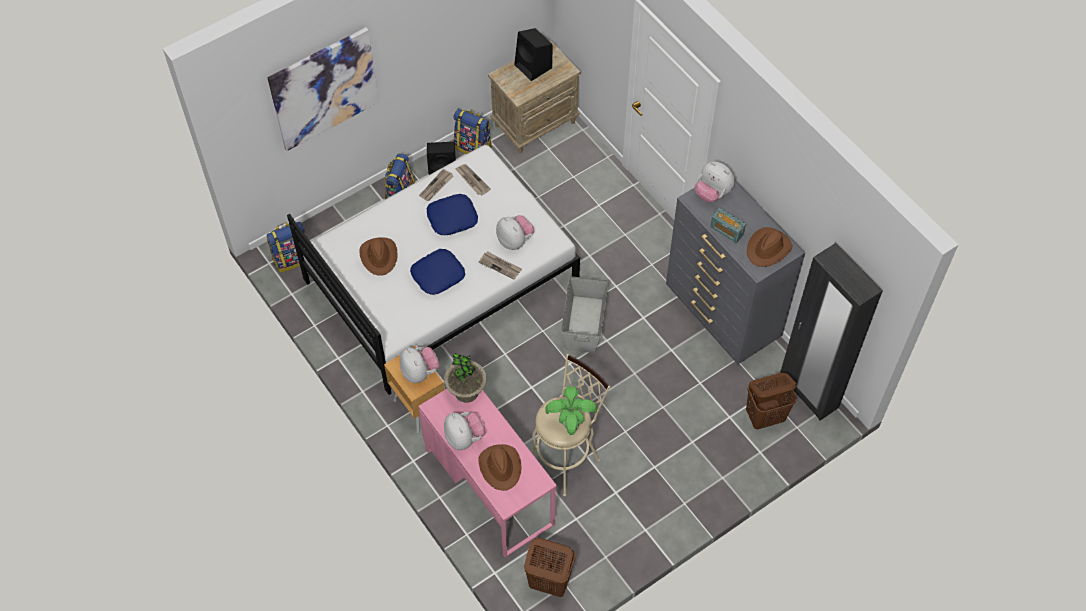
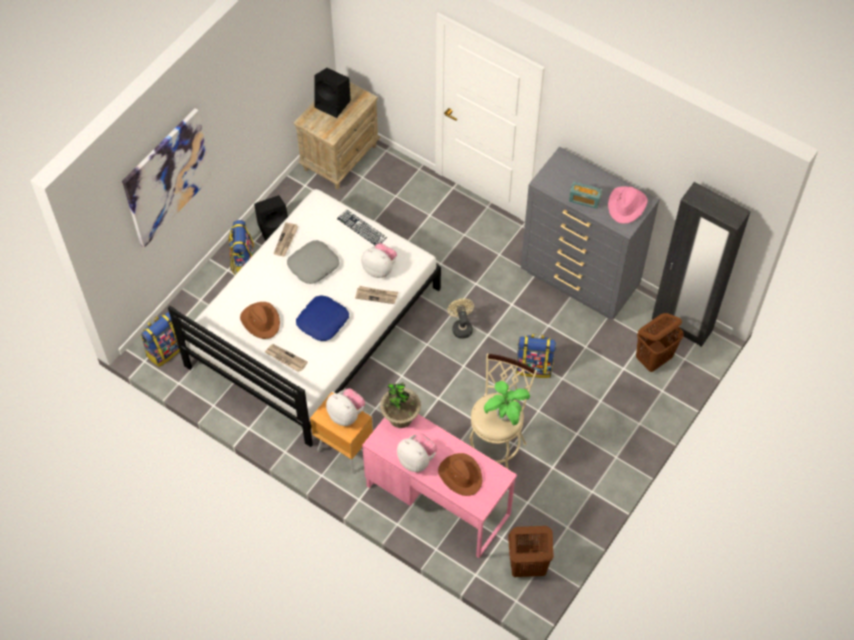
camera: 20 degrees left, 0 degrees up
(452, 218) = (313, 265): blue pillow -> grey pillow
(472, 180) = (317, 225): newspaper -> newspaper (285, 358)
(473, 147) = (292, 196): backpack -> backpack (534, 367)
(514, 196) = (361, 228): none -> keyboard
(583, 324) = (461, 327): grey storage box -> beige fan
(712, 193) = (557, 171): plush toy -> none
(768, 249) = (626, 205): brown hat -> pink hat

